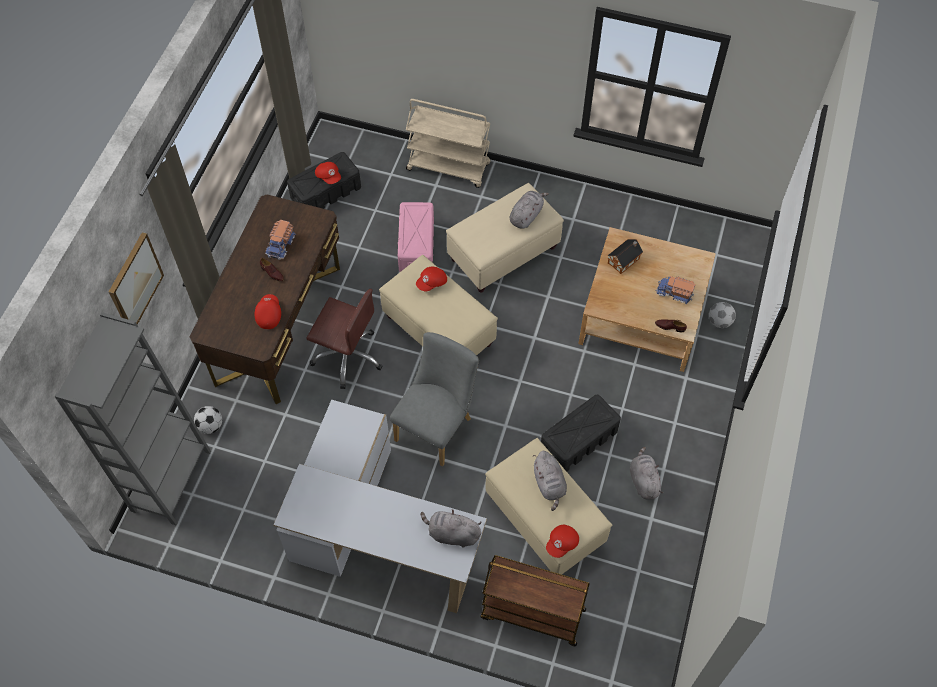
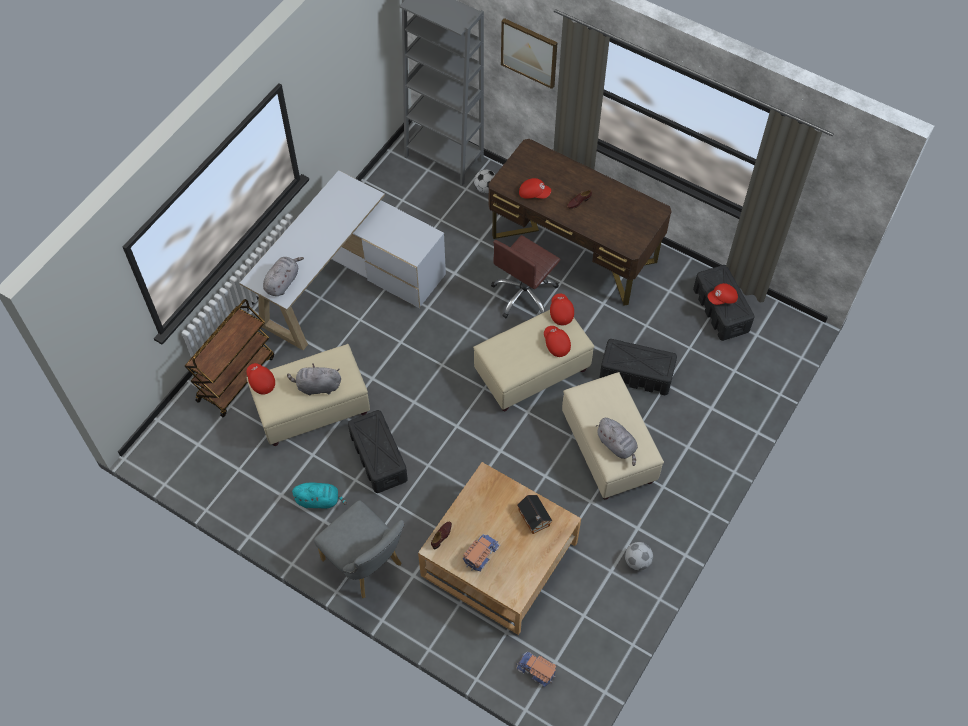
camera: 105 degrees right, 0 degrees up
(281, 245) = (608, 213): toy truck -> toy truck (536, 670)
(393, 286) = (560, 312): none -> red cap
(416, 246) = (635, 374): pink storage box -> black storage box
(437, 425) = (432, 348): grey chair -> grey chair (366, 565)
(449, 167) = (734, 426): beige cart -> none
(643, 480) = (319, 500): grey plush toy -> turquoise plush toy
(719, 322) = (468, 633): football -> football (637, 561)

